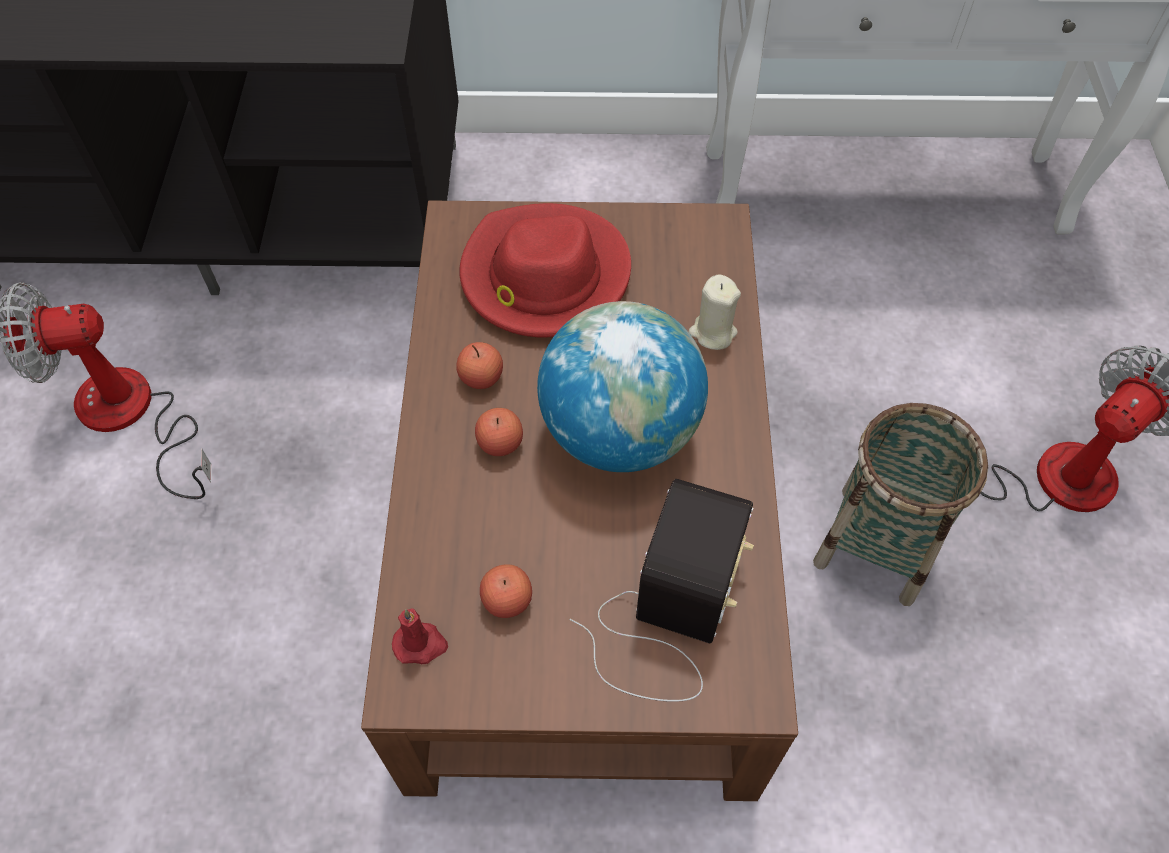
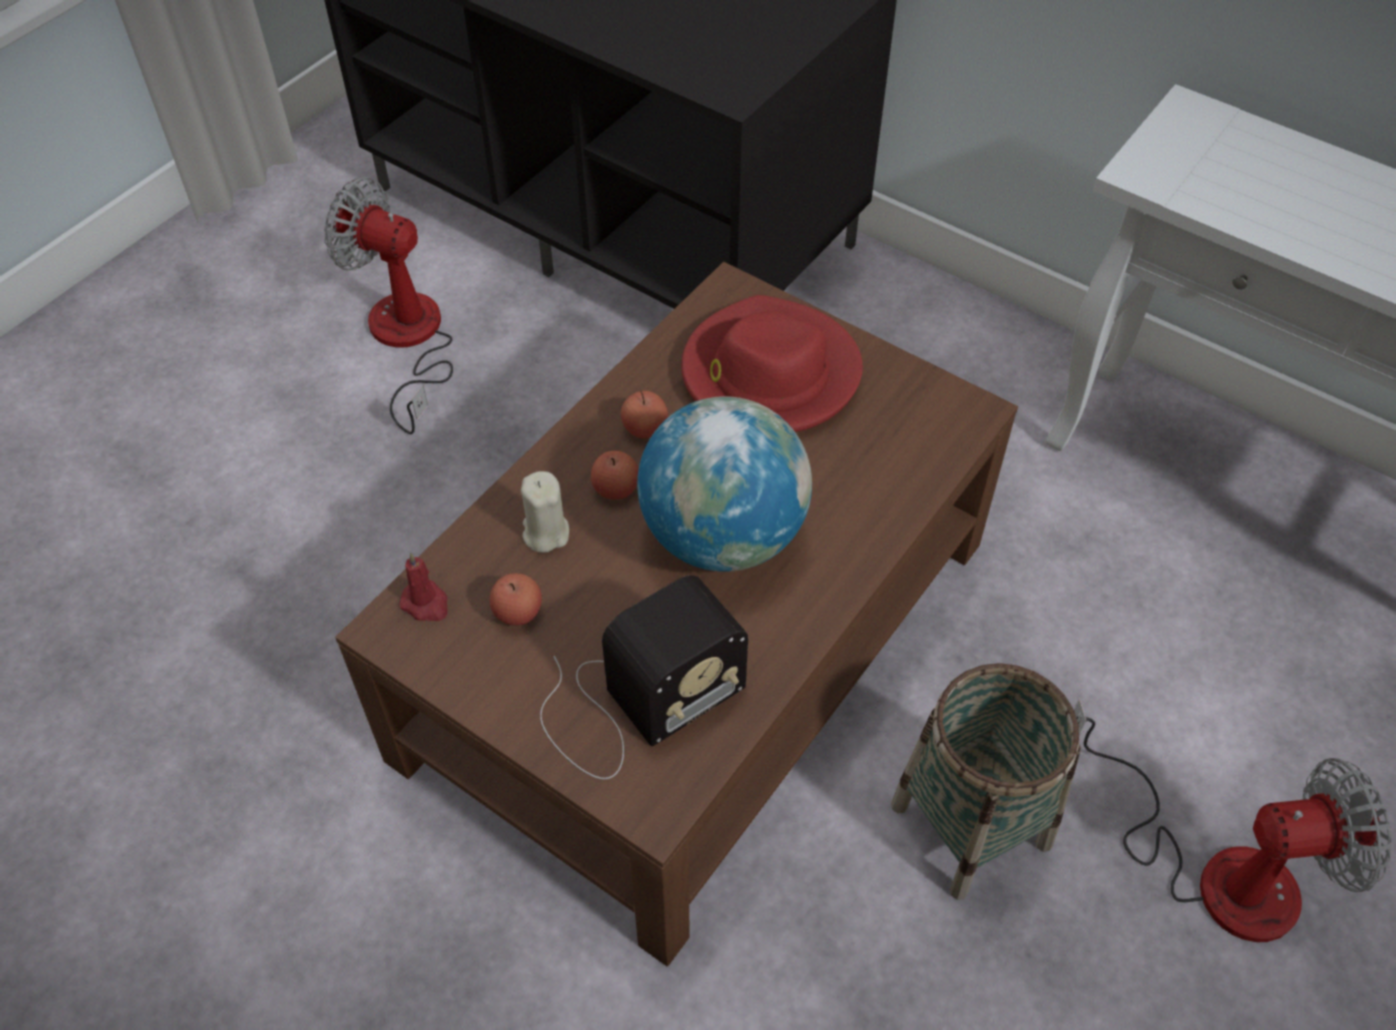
camera: 35 degrees right, 5 degrees down
(712, 332) = (880, 499): beige candle -> beige candle (545, 533)

